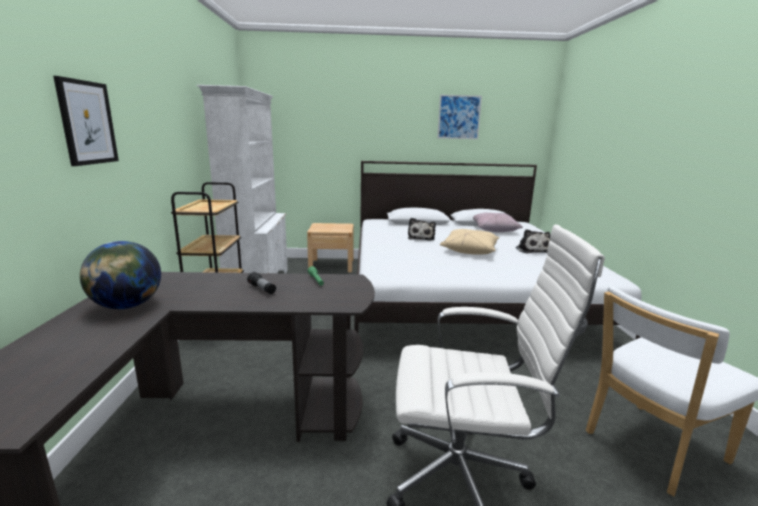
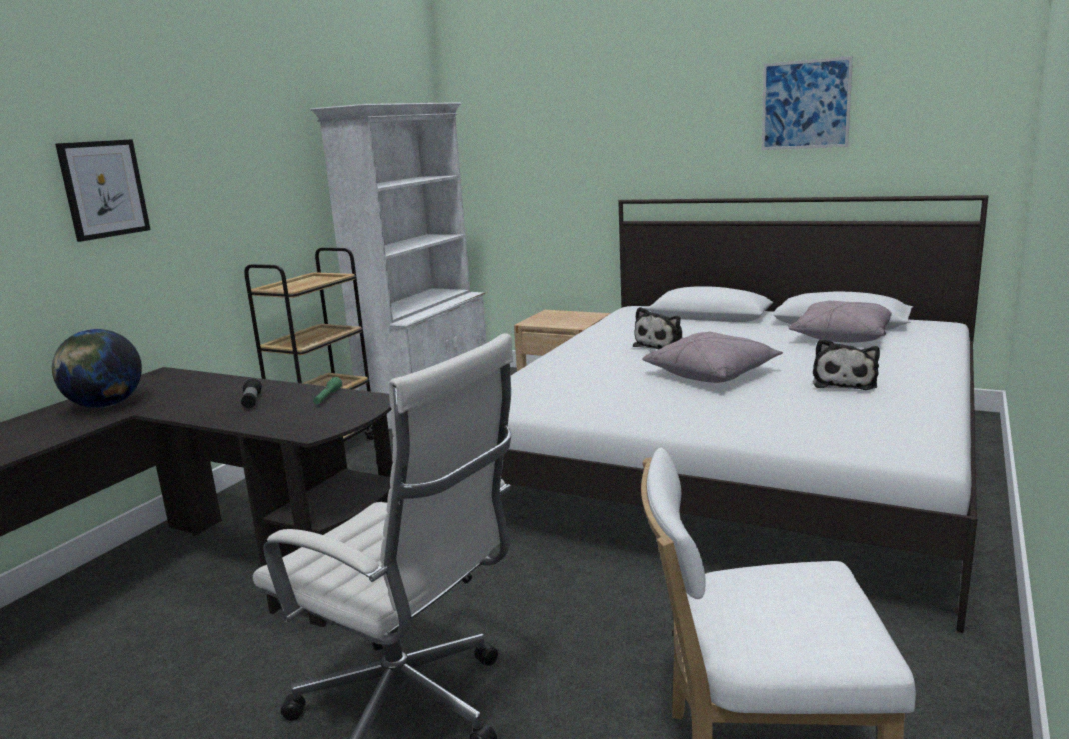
camera: 30 degrees right, 0 degrees up
(469, 250) = (712, 374): beige pillow -> purple pillow

